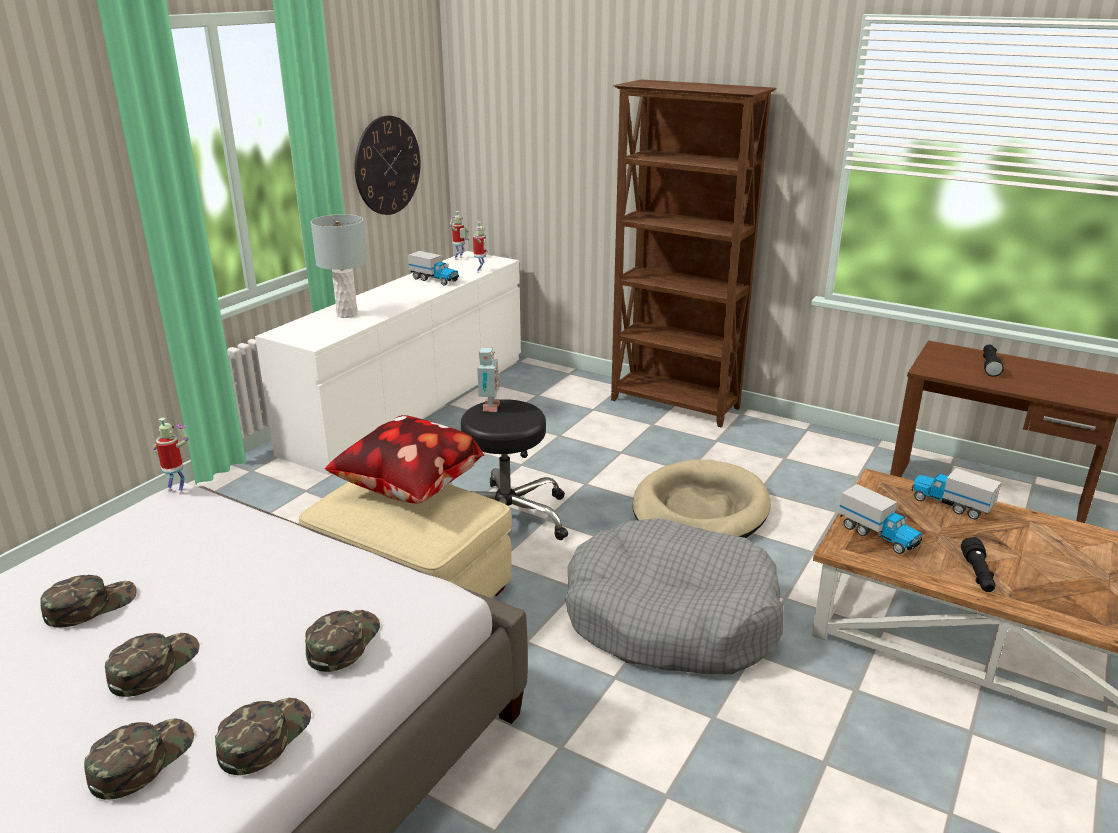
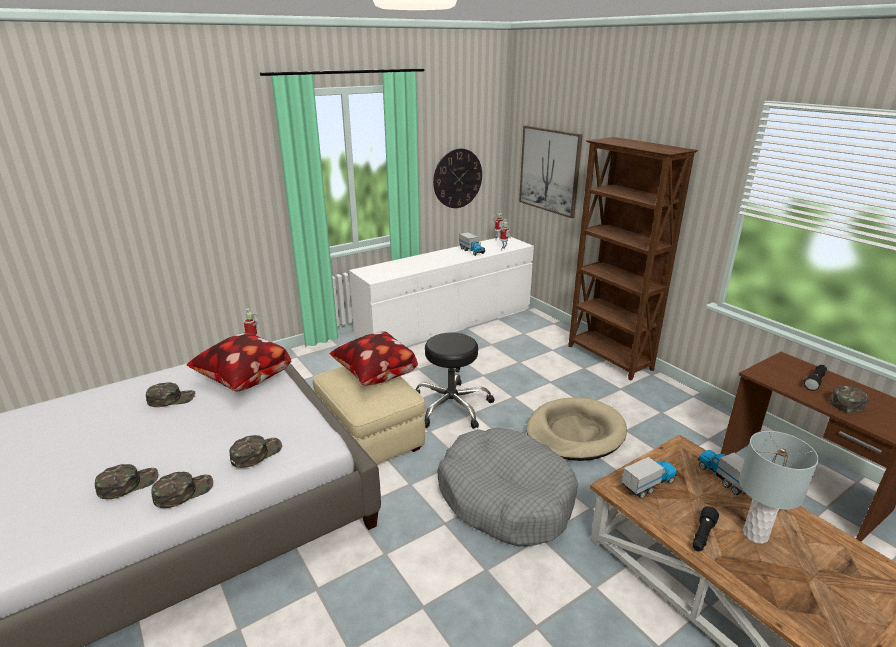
camera: 25 degrees right, 0 degrees up
(153, 666) = (170, 438): green cap -> green cap (848, 402)
(210, 545) = (244, 382): none -> pillow
(346, 314) = (405, 265): grey table lamp -> grey table lamp (755, 535)
(489, 408) = (447, 337): toy robot -> none
(533, 140) = (549, 170): none -> picture
(878, 535) = (648, 485): toy truck -> toy truck turned 105 degrees counterclockwise

